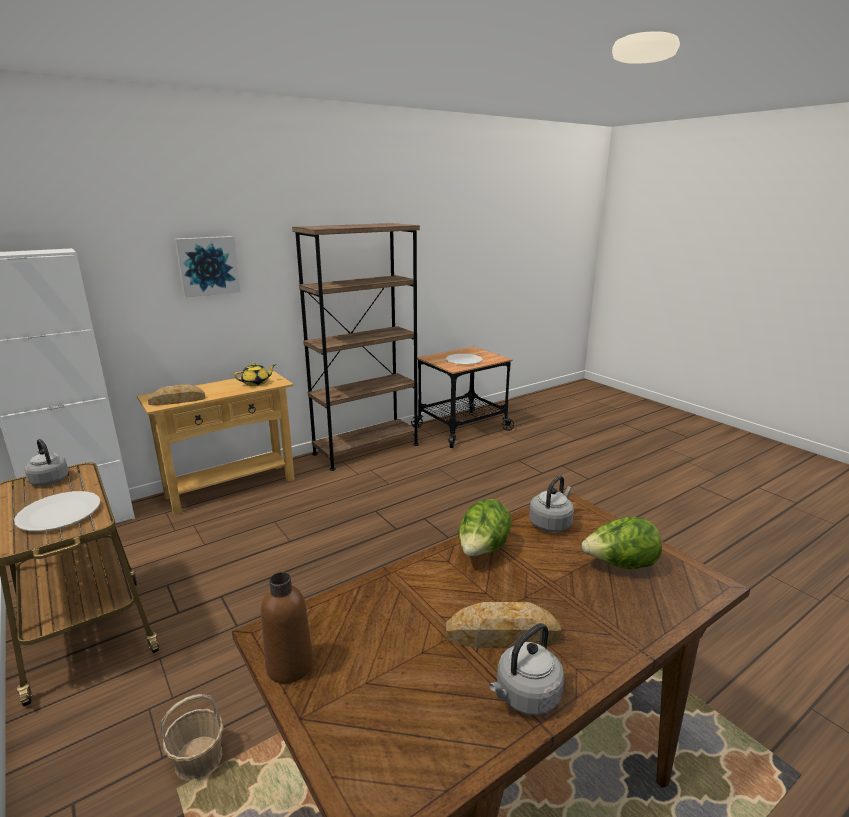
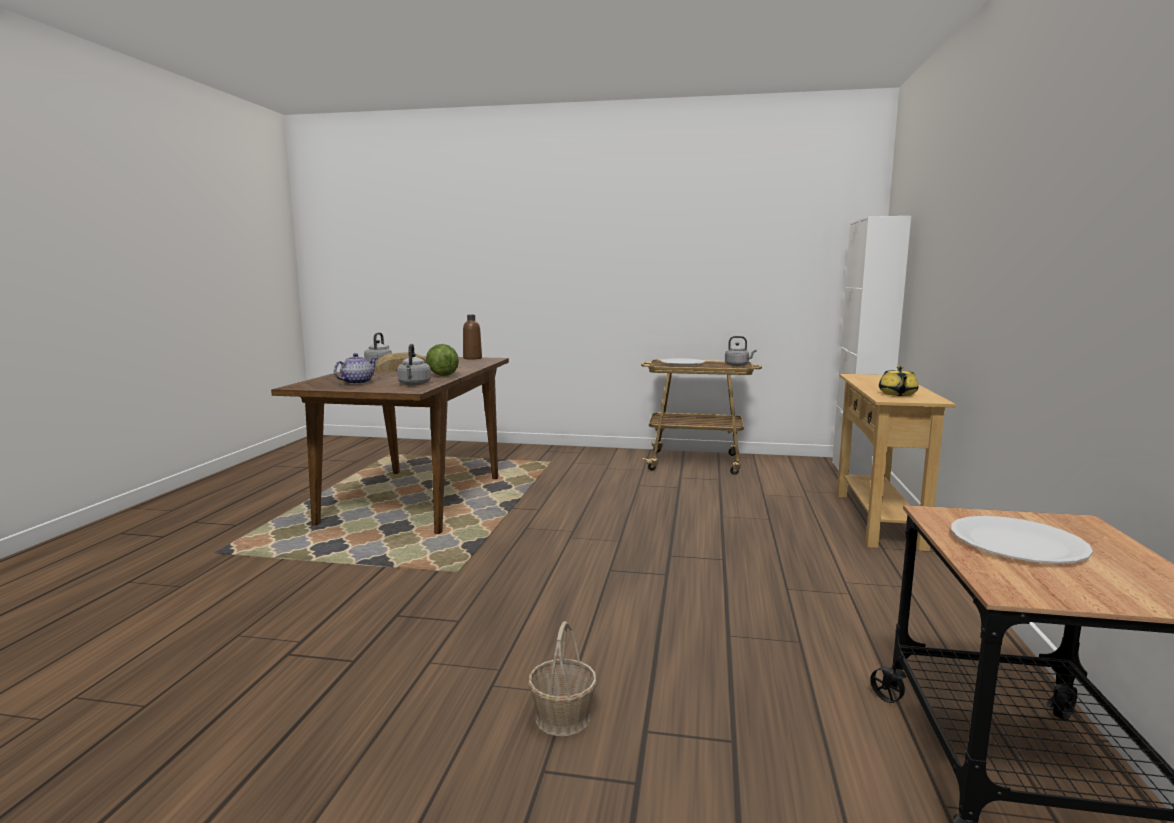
camera: 135 degrees right, 10 degrees down
(177, 400) = (863, 378): bread -> none
(199, 759) = (557, 466): basket -> basket (562, 718)
(207, 266) = (956, 235): picture -> none
(366, 449) = (947, 617): brown bookcase -> none
(619, 565) = (356, 382): lettuce -> teapot

